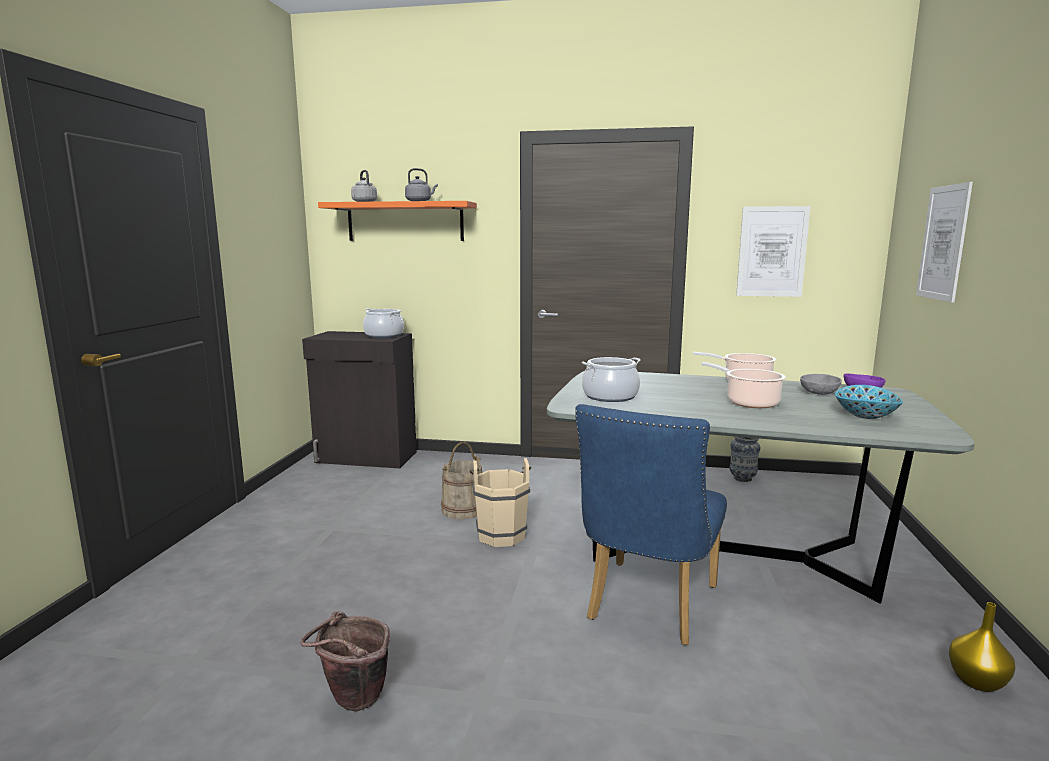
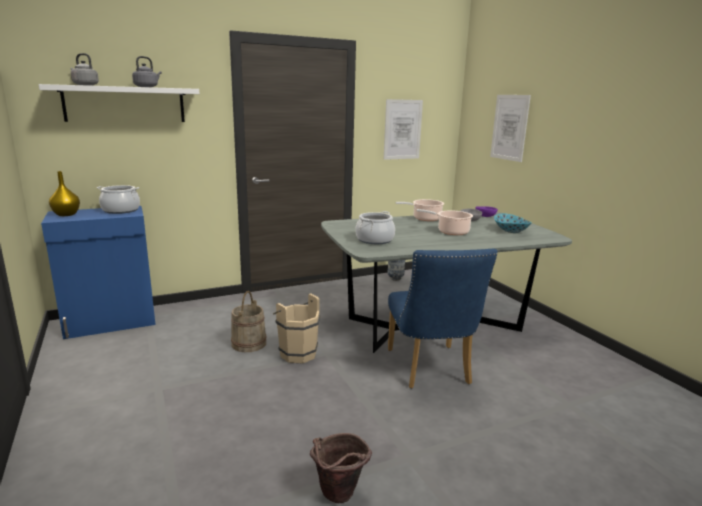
camera: 35 degrees left, 5 degrees up
(366, 458) = (111, 323): black cabinet -> blue cabinet
(405, 222) = (125, 104): orange shelf -> white shelf
(975, 681) = (584, 356): yellow vase -> yellow vase (65, 214)

